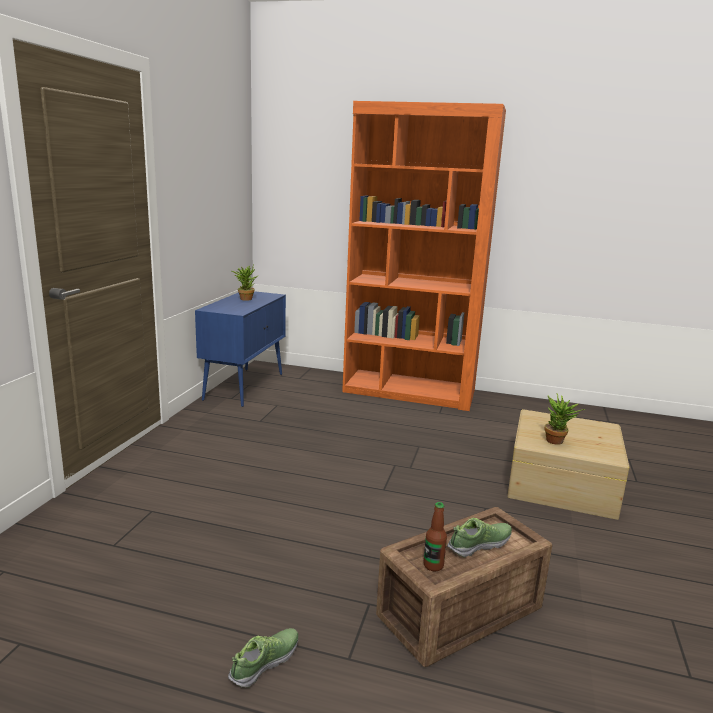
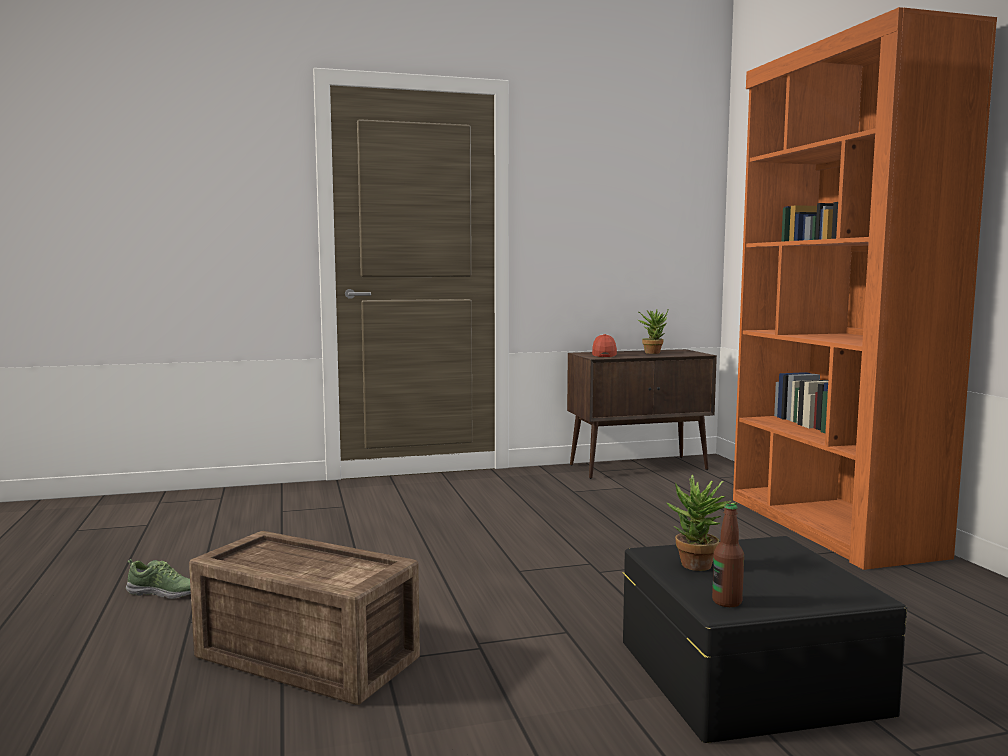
camera: 60 degrees right, 10 degrees down
(229, 308) = (604, 354): none -> cap
(244, 386) = (639, 467): blue cabinet -> brown cabinet
(433, 565) = (253, 555): bottle -> bottle (727, 602)
(480, 545) = (317, 568): shoe -> none
(560, 483) = (748, 674): beige storage box -> black storage box

